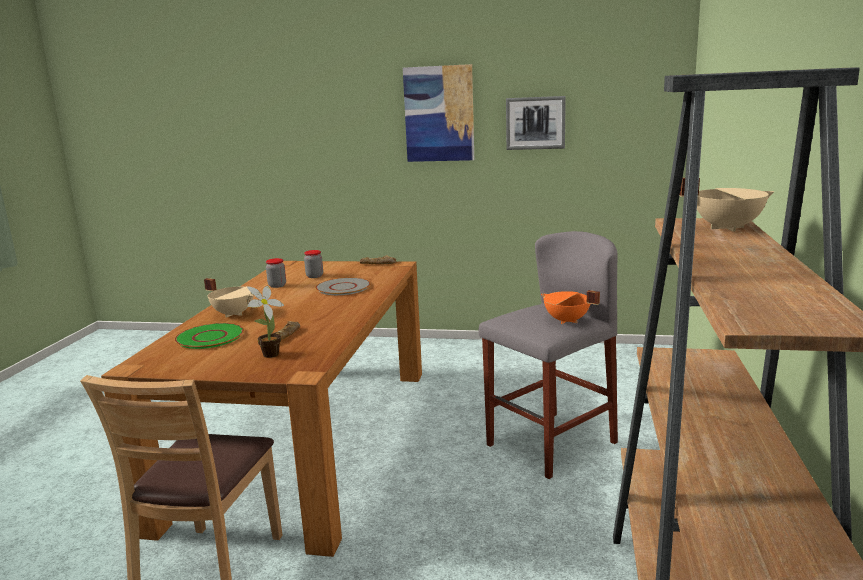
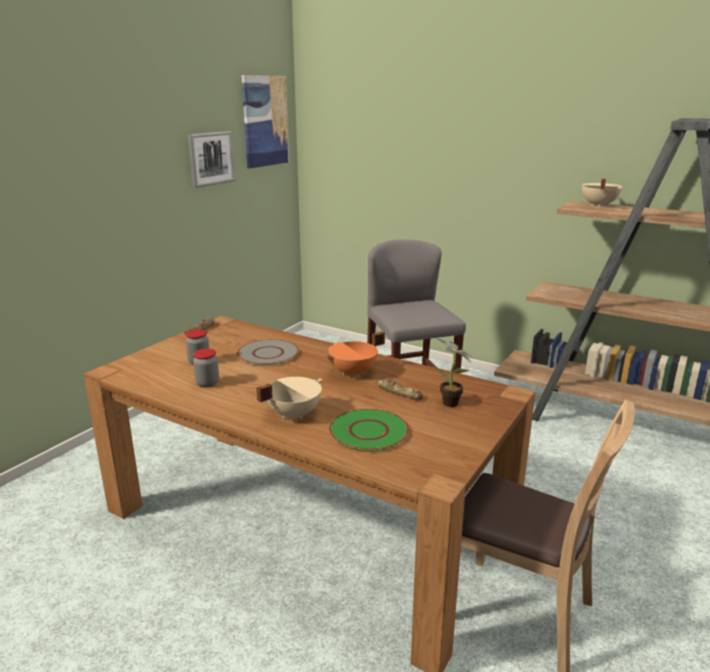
camera: 70 degrees left, 5 degrees up
(439, 114) = (131, 154): picture -> picture (265, 121)
(566, 321) = (429, 306): orange cooking pot -> orange cooking pot (354, 373)

